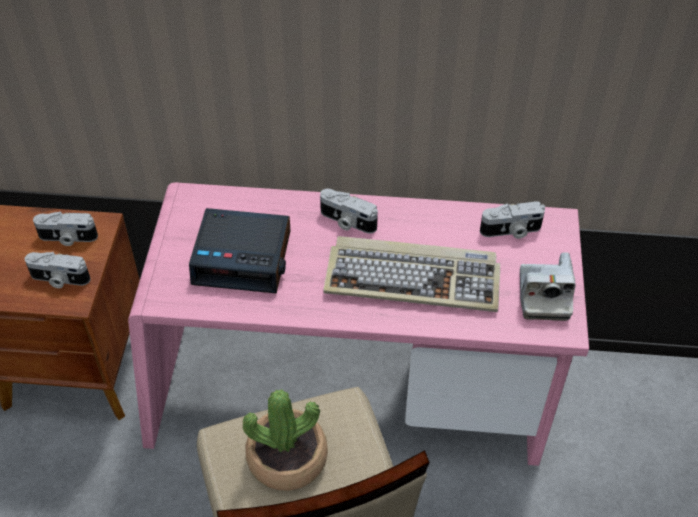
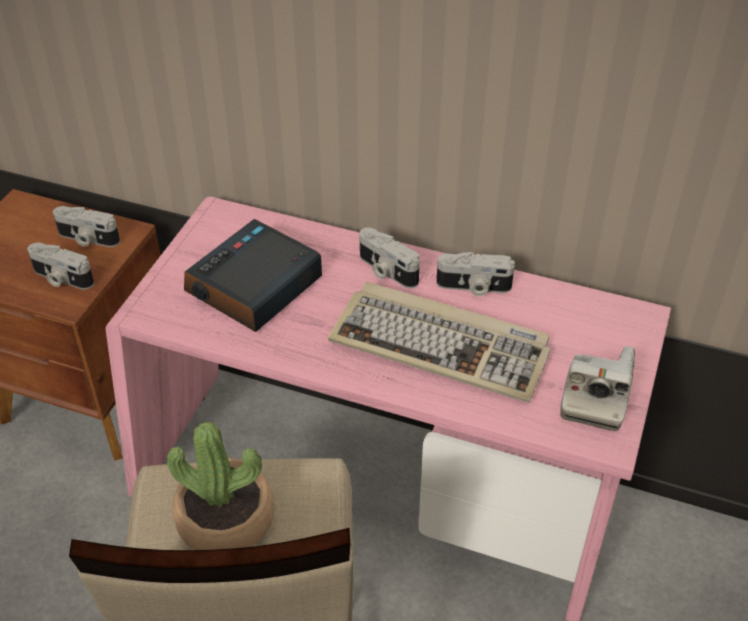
camera: 15 degrees right, 5 degrees down
(243, 258) = (254, 287): alarm clock -> alarm clock turned 105 degrees clockwise
(511, 231) = (579, 317): camera -> camera (473, 287)

